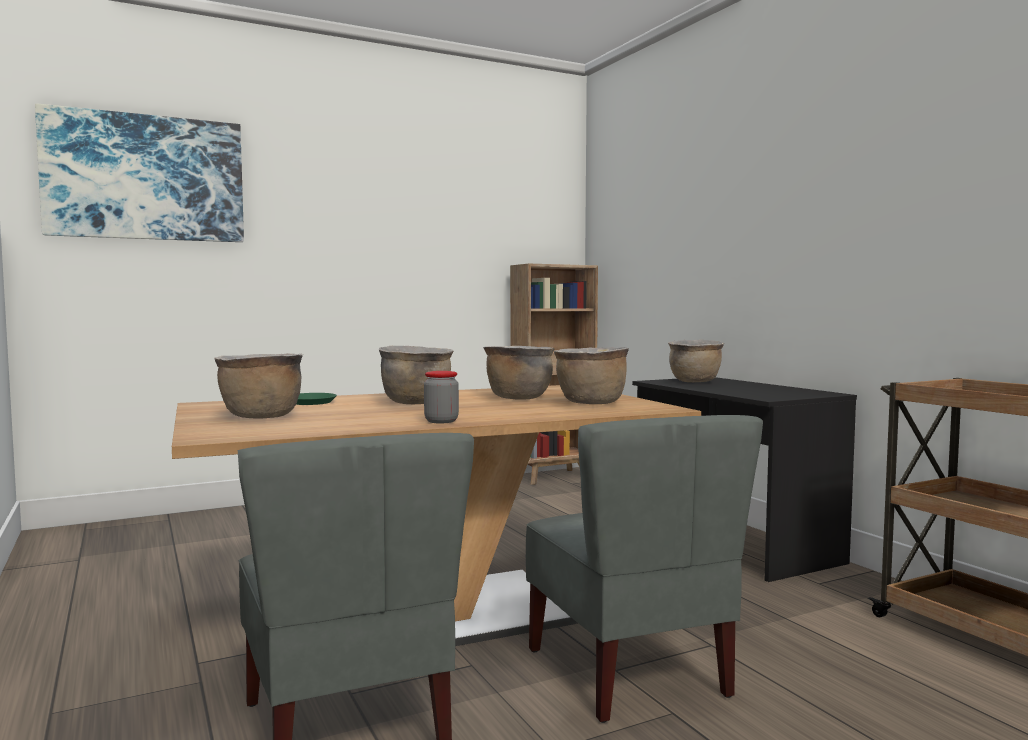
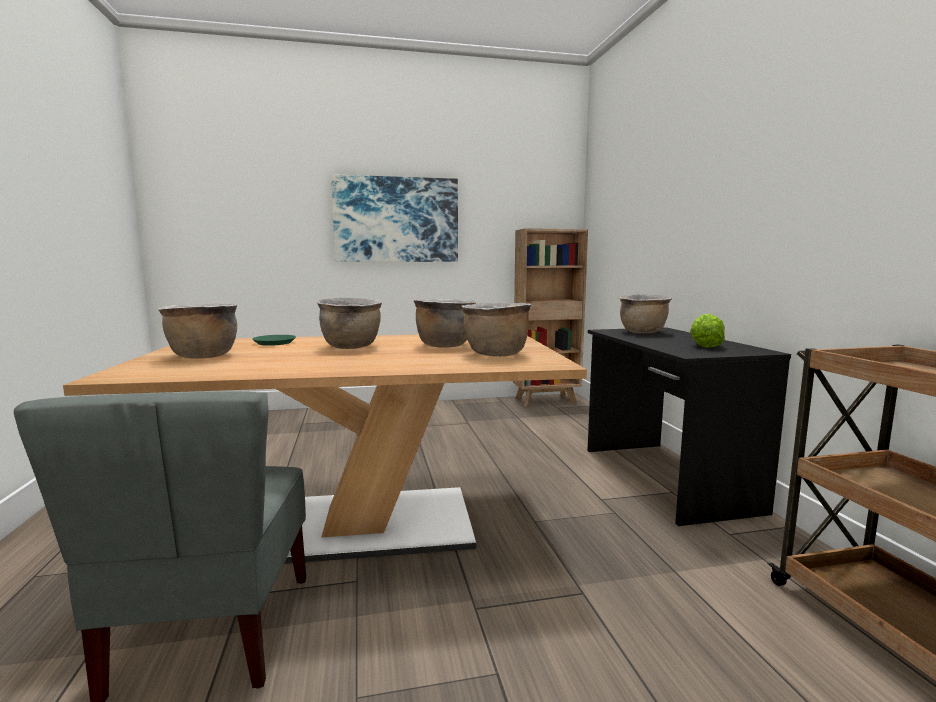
camera: 15 degrees right, 5 degrees up
(145, 178) = (231, 168): picture -> picture (396, 220)
(441, 421) = (326, 369): jar -> none
(630, 672) = (486, 613): grey chair -> none
(772, 391) = (705, 345): none -> lettuce

